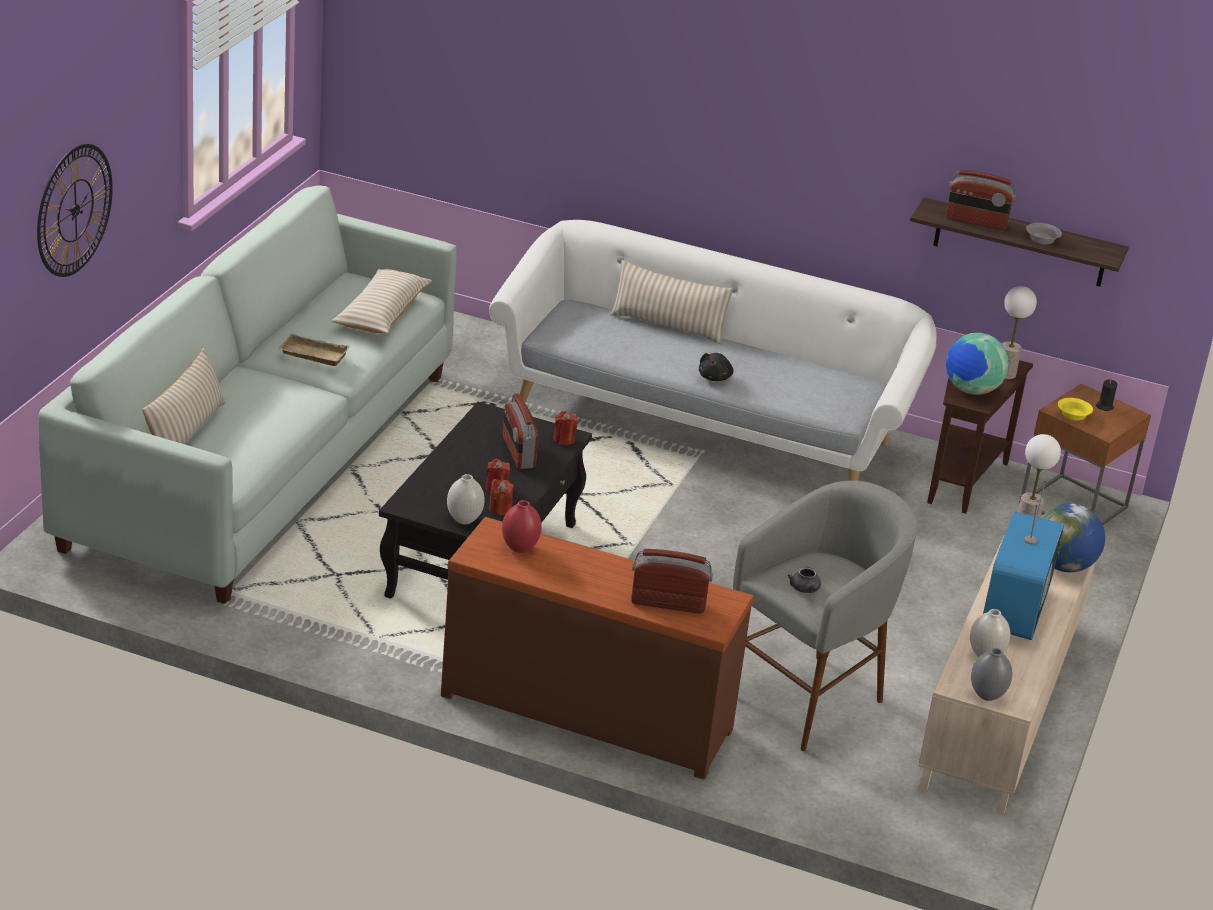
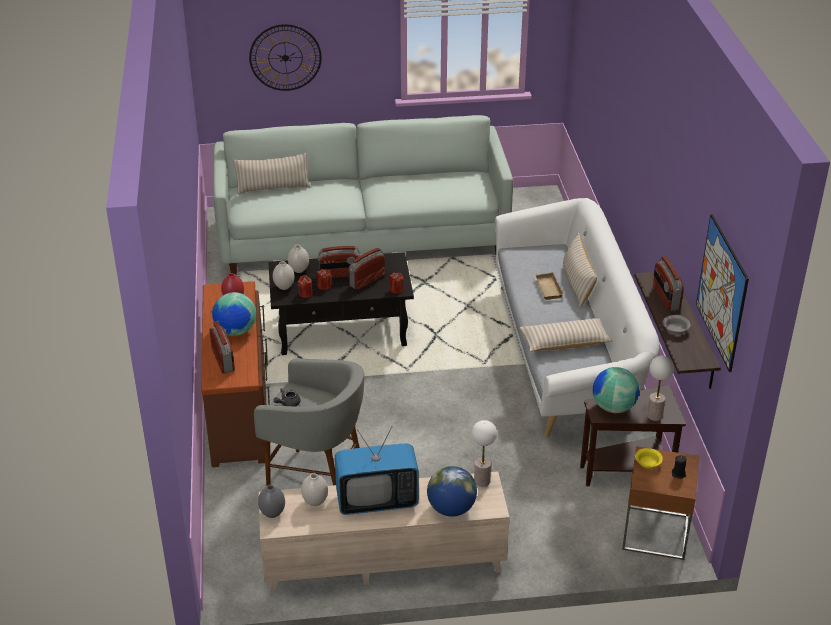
camera: 65 degrees right, 5 degrees up
(312, 355) = (380, 191): beige tray -> beige tray (547, 288)
(382, 313) = (448, 194): beige pillow -> beige pillow (564, 342)
(432, 494) = (298, 270): none -> white vase
(480, 467) = (339, 274): none -> radio
(604, 571) = (235, 331): none -> globe
(715, 377) = (536, 318): black plush toy -> none
(1110, 156) = (721, 292): none -> picture

